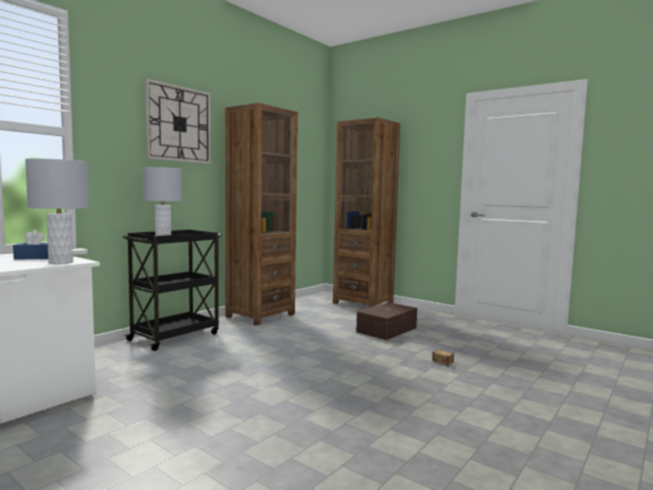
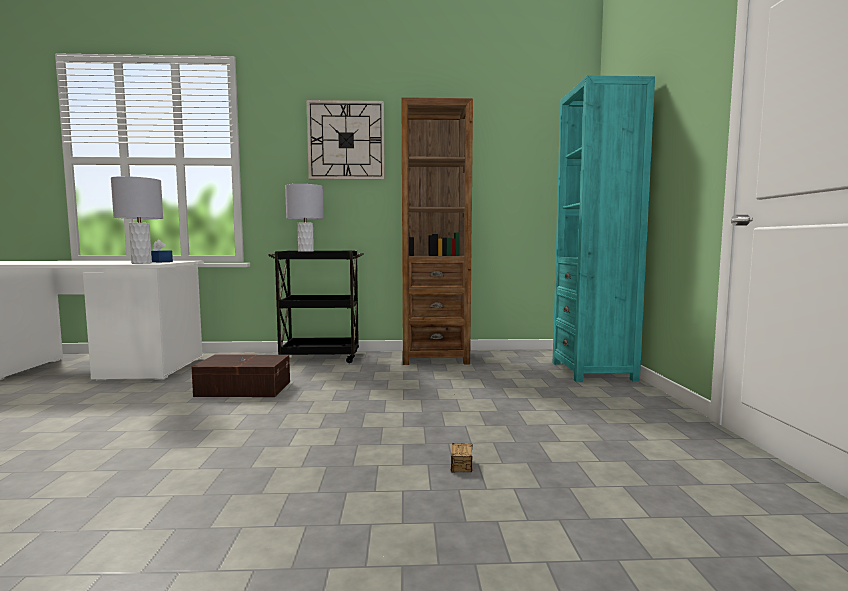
camera: 50 degrees right, 0 degrees up
(363, 303) = (593, 371): brown bookcase -> turquoise bookcase
(385, 330) = (520, 405): brown storage box -> brown storage box (243, 388)

